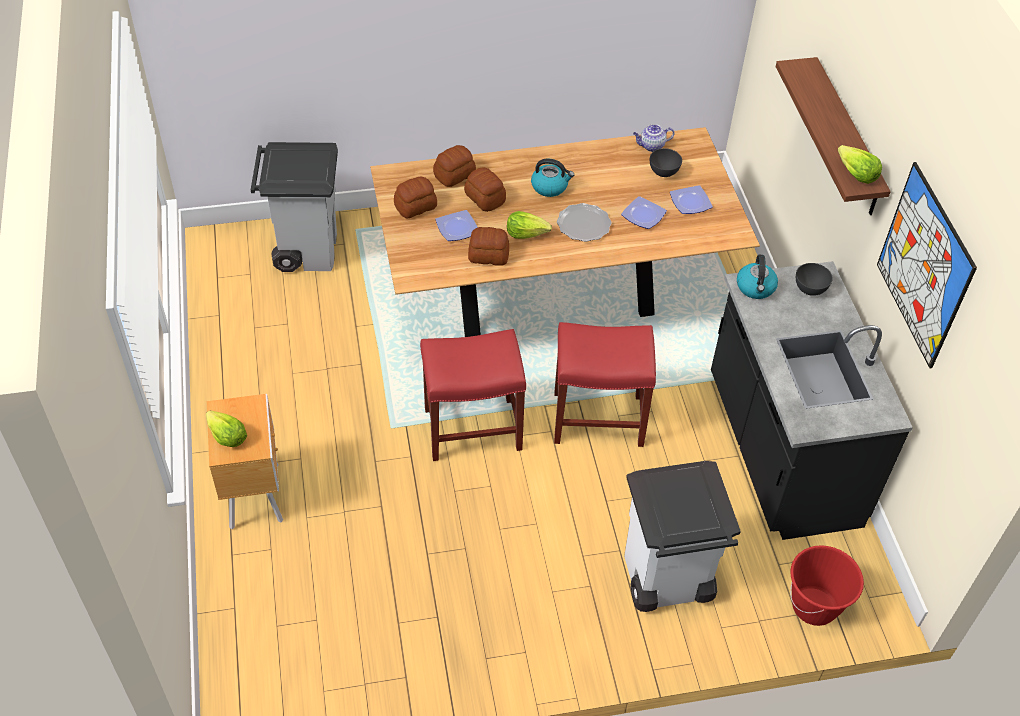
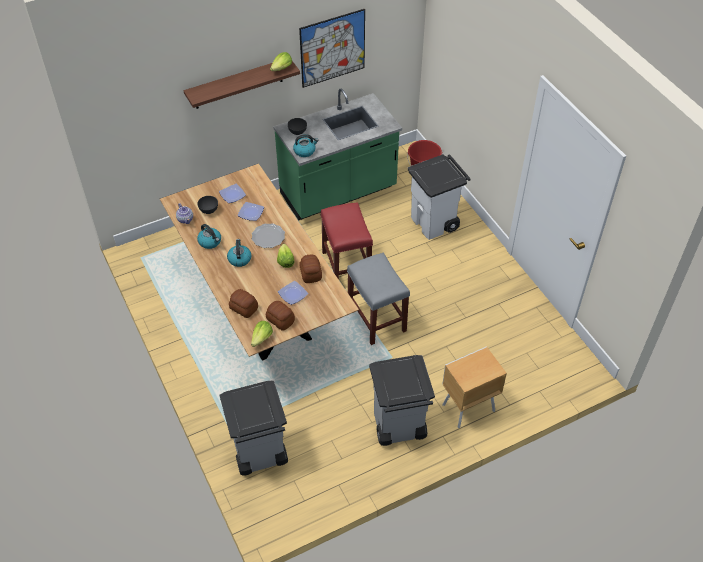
camera: 105 degrees left, 0 degrees up
(227, 436) = (483, 372): lettuce -> lettuce (262, 338)
(269, 400) = (398, 427): none -> grey trash can
(471, 429) = (377, 320): red stool -> grey stool
(485, 198) = (260, 287): bread -> none
(596, 163) = (210, 242): none -> kettle
(780, 452) = (338, 193): black counter -> green counter

